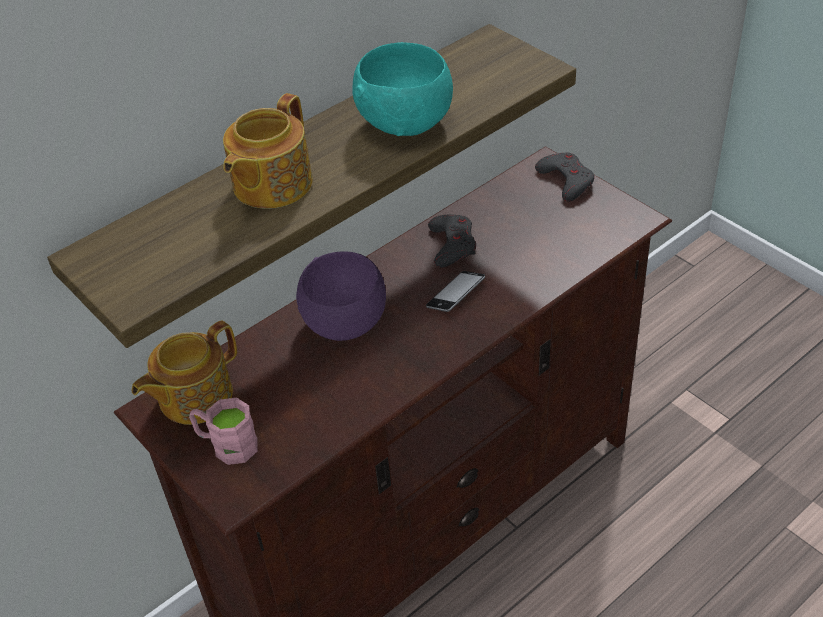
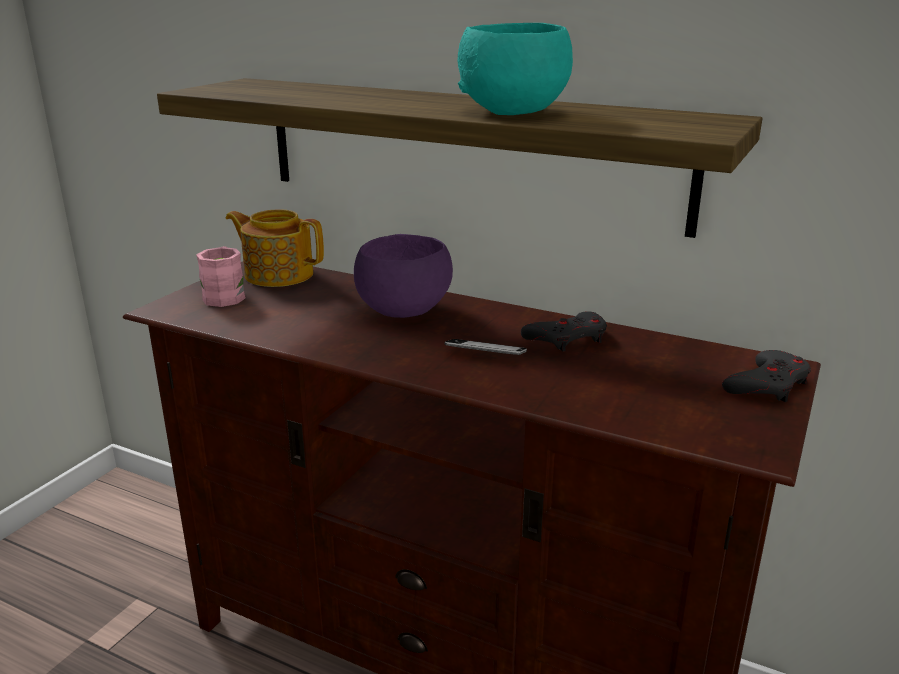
camera: 65 degrees right, 20 degrees down
(270, 184) = (370, 96): teapot -> none

